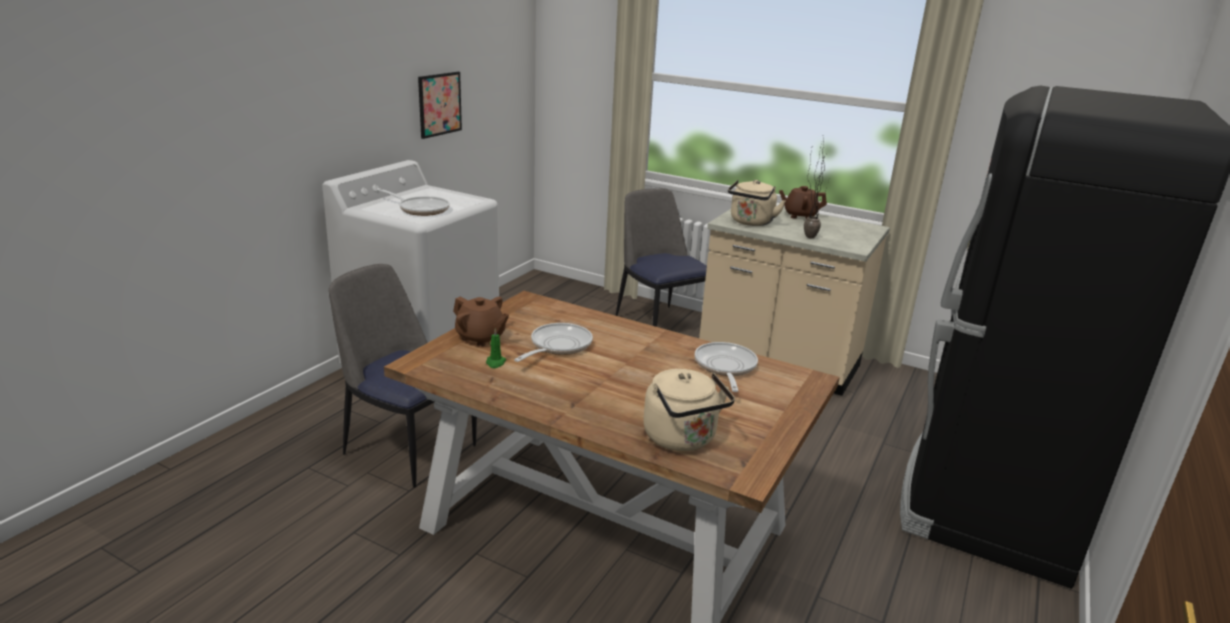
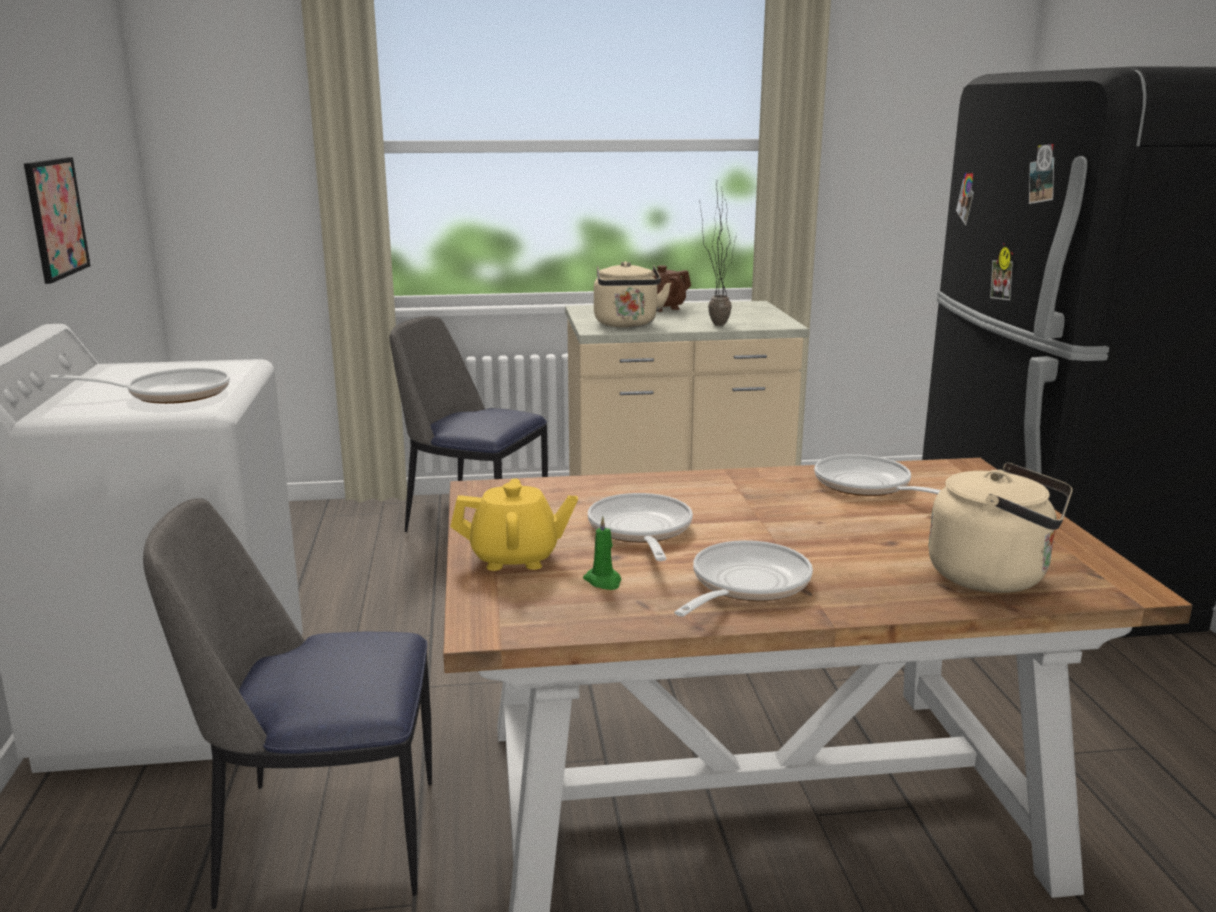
camera: 35 degrees left, 5 degrees down
(480, 338) = (515, 558): brown teapot -> yellow teapot
(551, 390) = (745, 585): none -> frying pan

